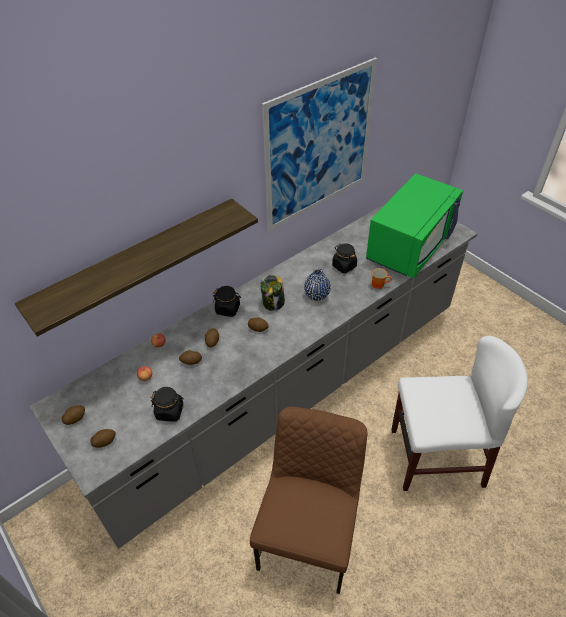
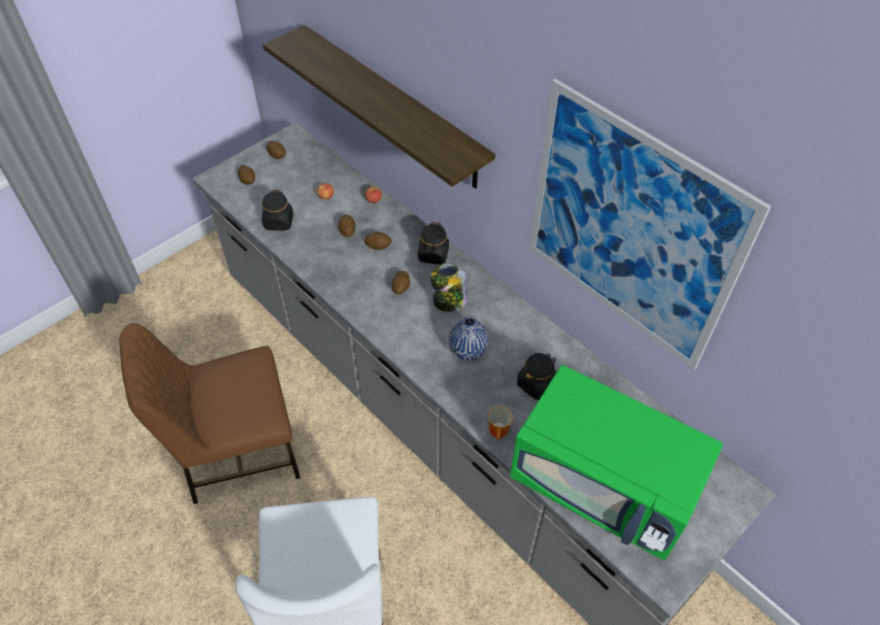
camera: 85 degrees right, 5 degrees up
(309, 535) = (237, 451): brown chair -> brown chair turned 150 degrees clockwise

